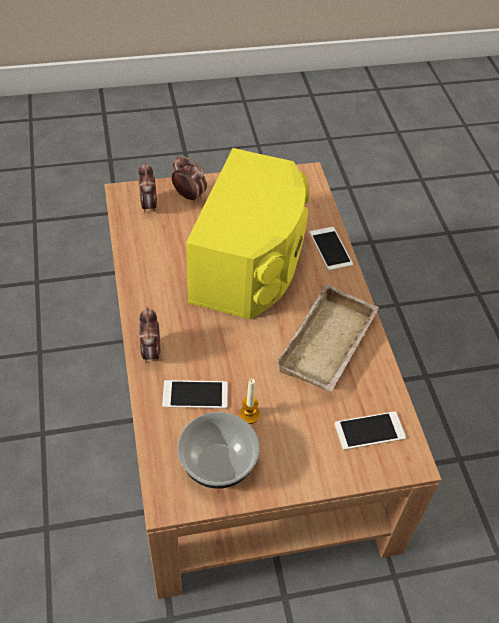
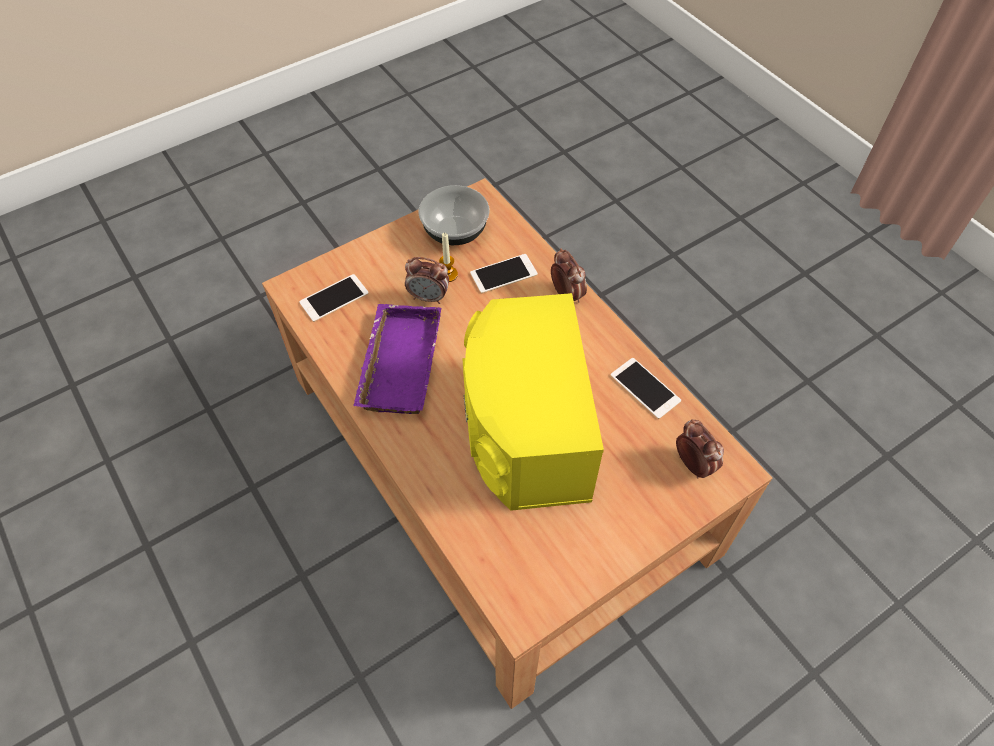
camera: 160 degrees right, 5 degrees up
(189, 196) = (656, 502): alarm clock -> alarm clock (429, 297)
(329, 347) = (397, 363): beige tray -> purple tray
(330, 249) = (438, 491): phone -> phone (645, 388)

